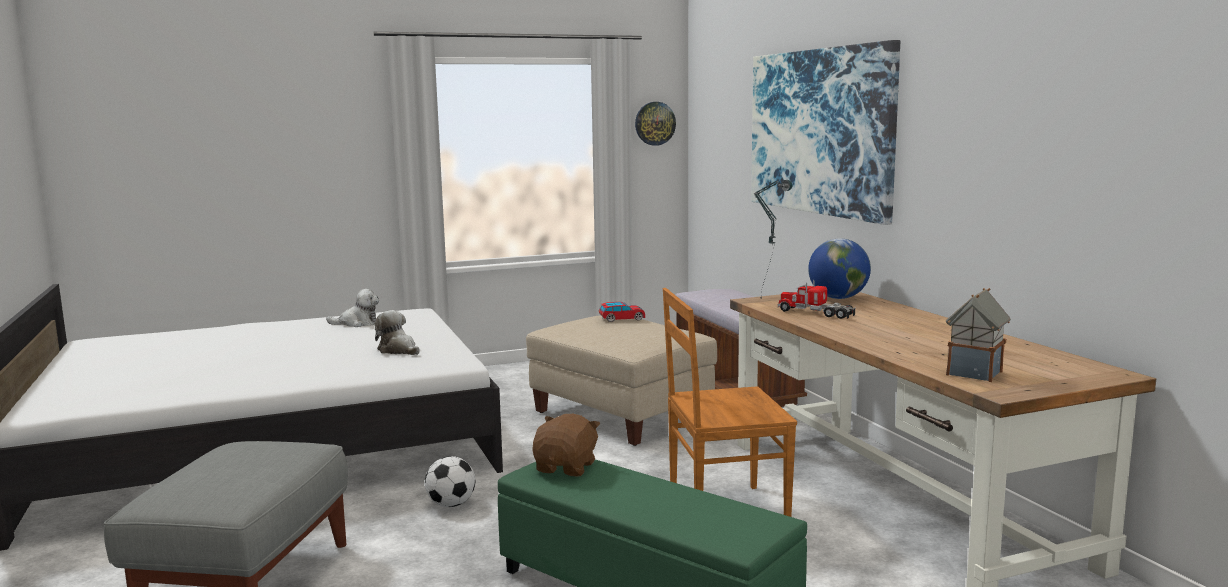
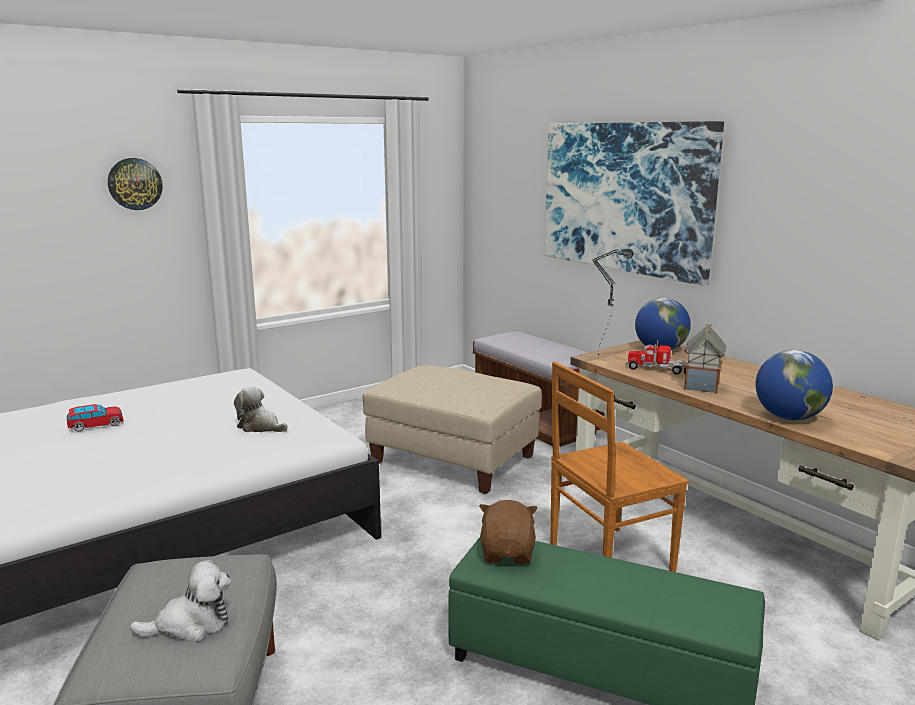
camera: 15 degrees left, 5 degrees up
(357, 323) = (189, 393): plush toy -> plush toy (191, 624)
(451, 504) = (353, 584): football -> none
(621, 319) = (447, 371): toy car -> toy car (96, 425)
(655, 123) = (436, 179): wall clock -> wall clock (135, 184)
(908, 355) = (789, 418): none -> globe
(974, 374) = (863, 436): toy house -> toy house (701, 387)

